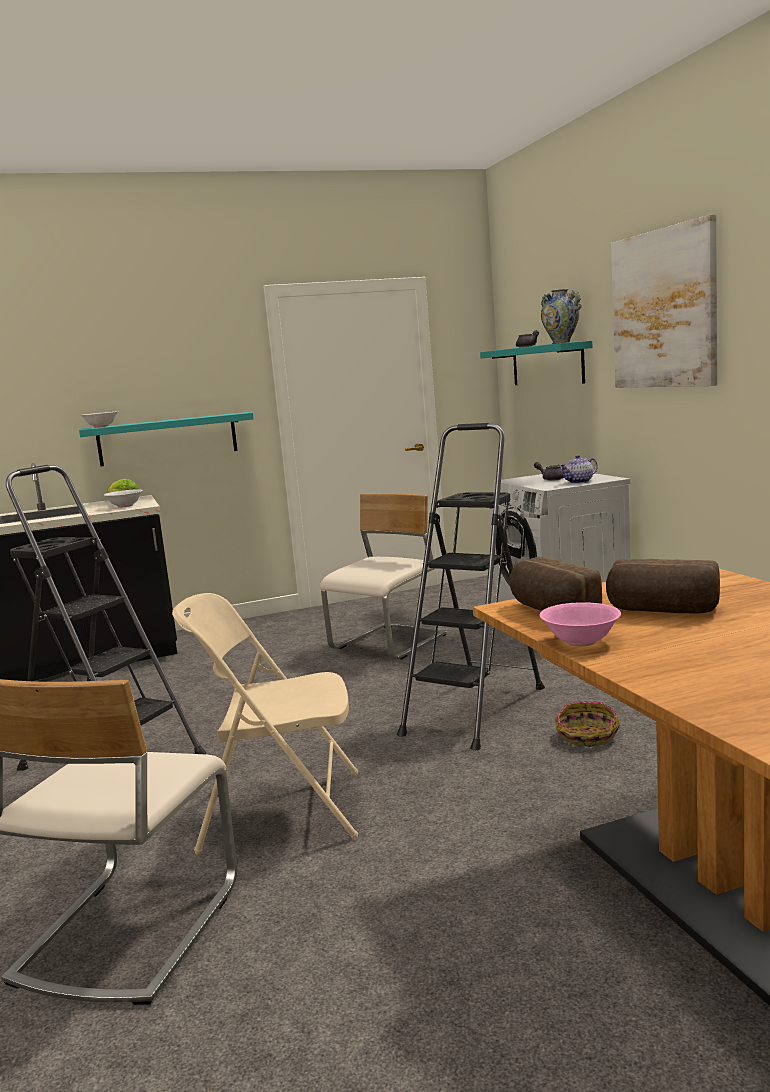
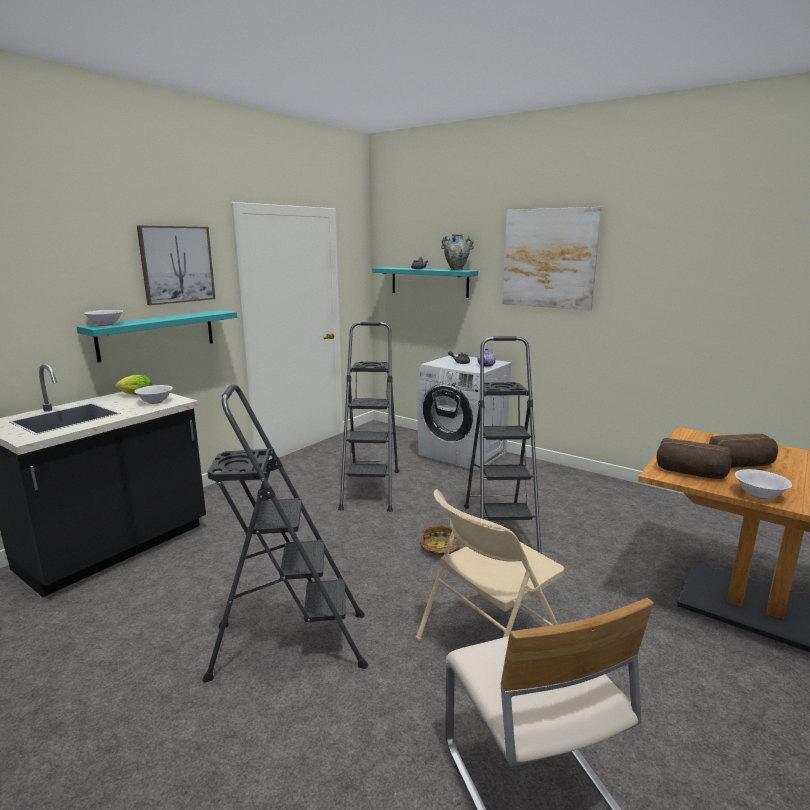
camera: 35 degrees left, 5 degrees up
(191, 361) = (177, 264): none -> picture
(389, 644) = (371, 488): beige chair -> step ladder
(580, 641) = (759, 495): pink bowl -> white bowl
(586, 736) = (585, 535): basket -> basket (440, 549)

